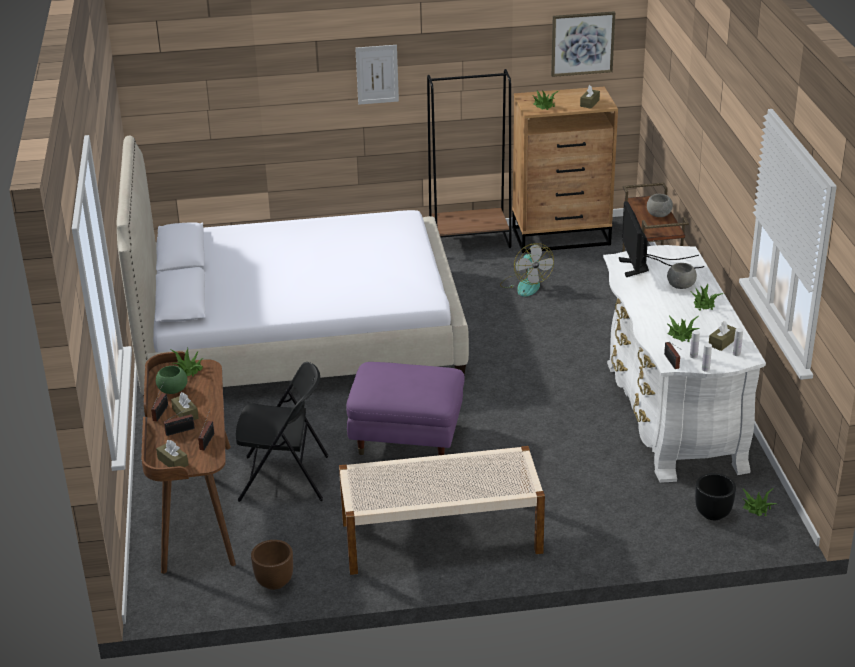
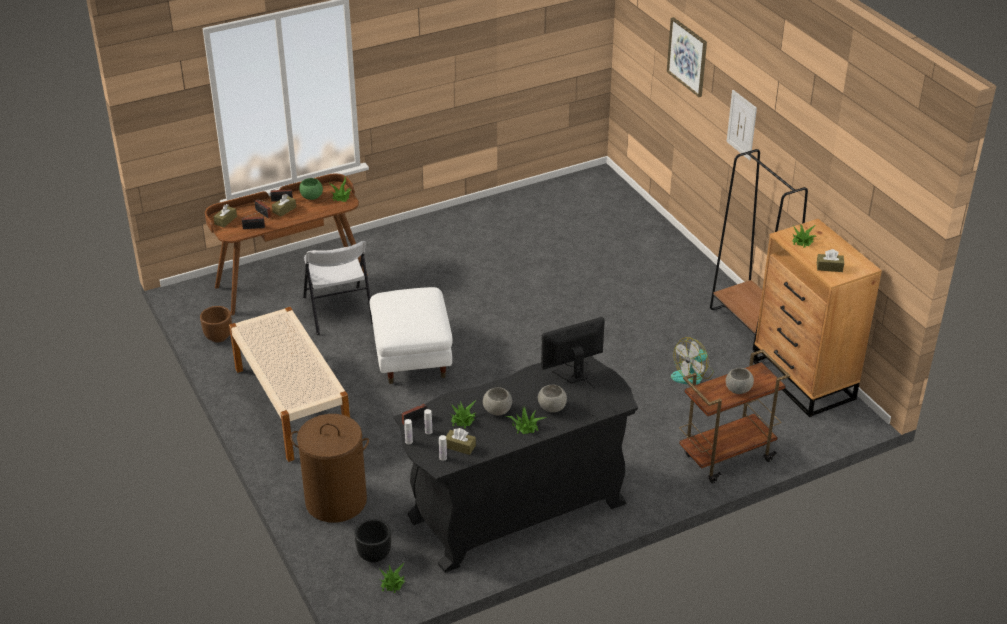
camera: 70 degrees right, 5 degrees up
(284, 478) = (338, 310): black chair -> white chair
(298, 334) = (535, 267): bed -> none
(408, 439) = (412, 359): purple ottoman -> white ottoman
(582, 43) = (876, 213): picture -> picture (687, 56)
(622, 527) = (335, 501): none -> brown laundry basket
(669, 415) = (514, 506): white dresser -> black dresser
(674, 314) = (497, 410): none -> grey bowl

